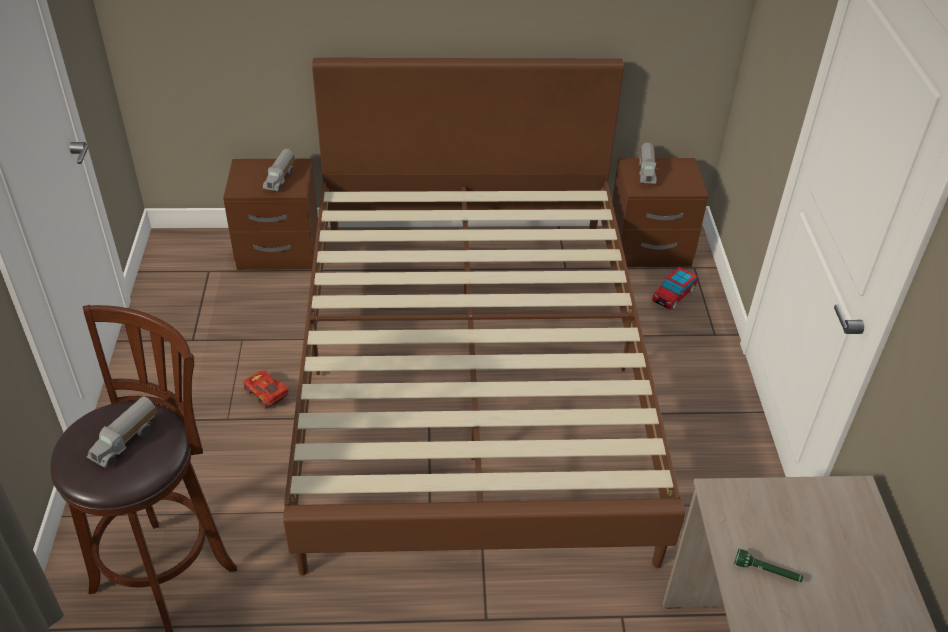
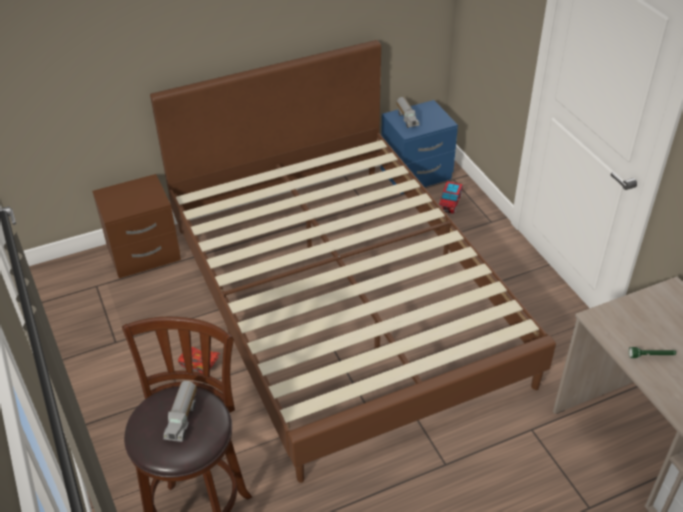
camera: 20 degrees left, 0 degrees up
(280, 179) = (141, 196): toy truck -> none
(649, 249) = (416, 175): brown nightstand -> blue nightstand

